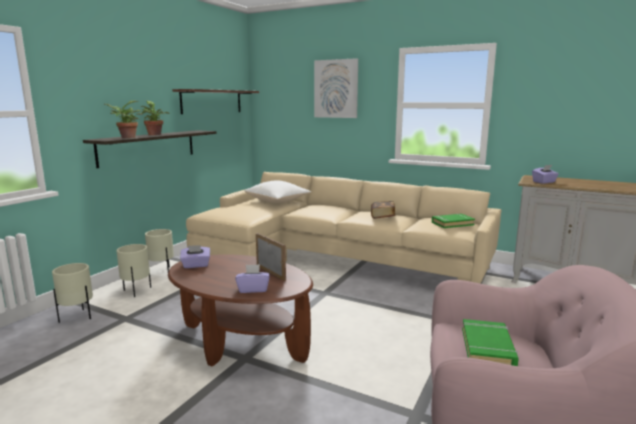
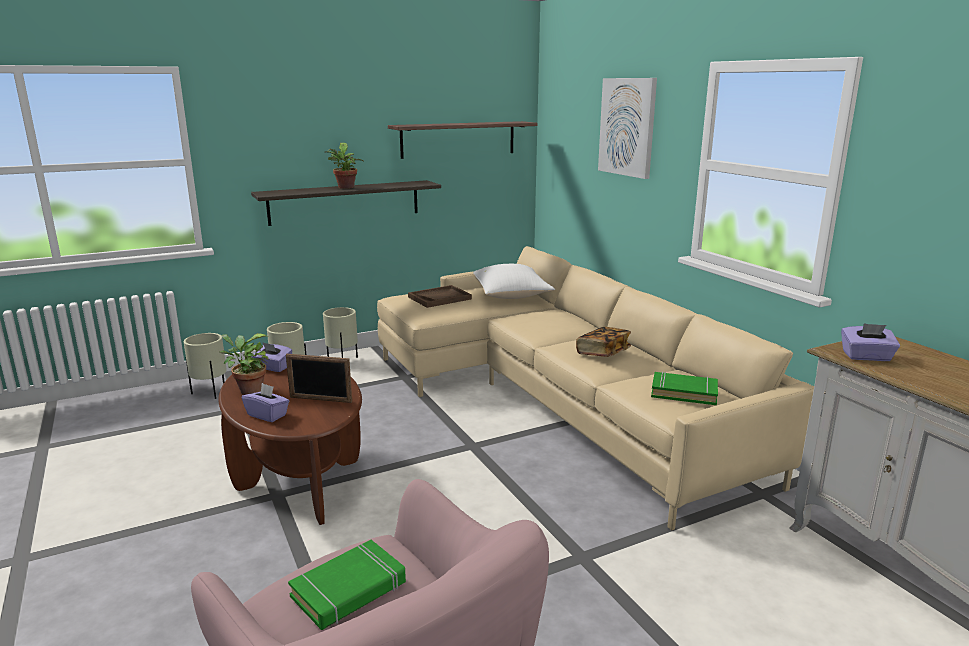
camera: 35 degrees right, 5 degrees up
(126, 137) = (298, 192): potted plant -> potted plant (248, 391)
(237, 208) = (439, 298): none -> brown tray
(271, 272) = (320, 399): picture frame -> picture frame turned 105 degrees clockwise

